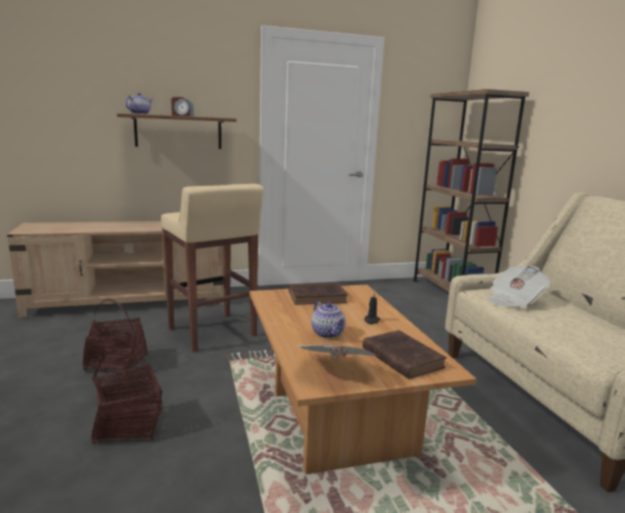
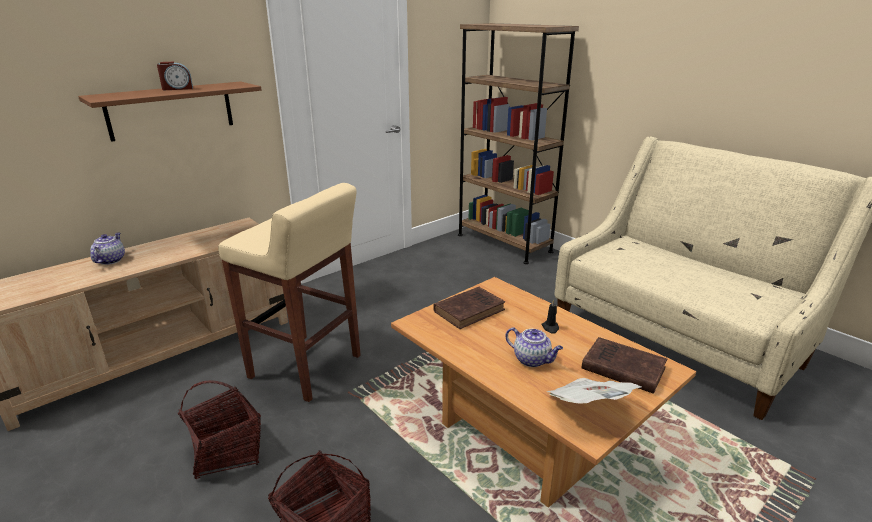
camera: 25 degrees left, 10 degrees up
(140, 114) = (115, 94): teapot -> teapot (110, 260)
(514, 301) = (628, 261): newspaper -> none

